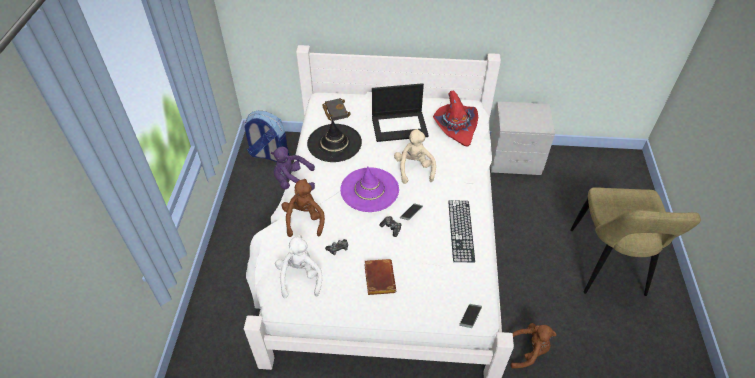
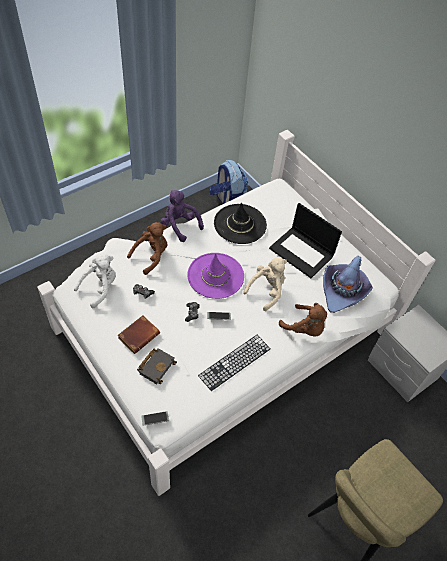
camera: 45 degrees right, 5 degrees up
(335, 111) = (273, 203): black book -> black book (156, 366)
(455, 127) = (343, 290): red hat -> purple hat
(528, 351) = (209, 500): brown plush toy -> brown plush toy (304, 328)

